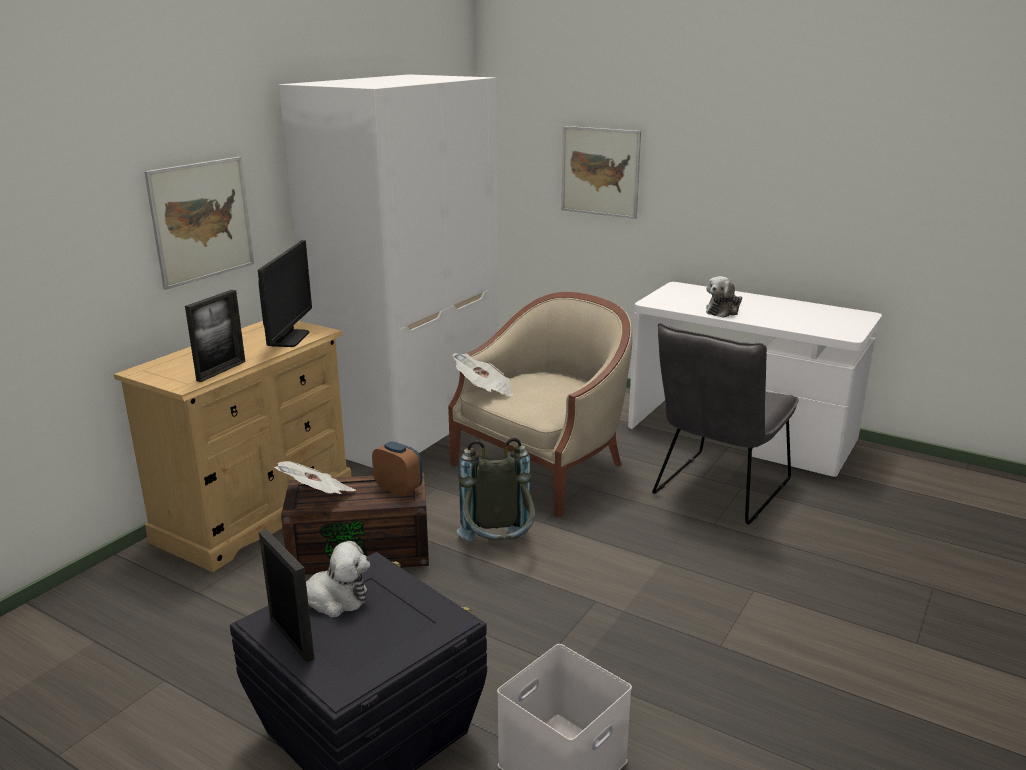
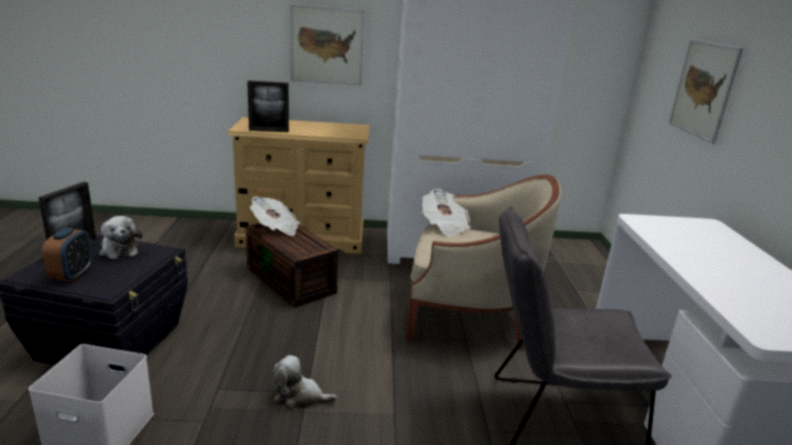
camera: 55 degrees right, 0 degrees up
(288, 338) = (336, 133): monitor -> none
(398, 489) = (307, 248): alarm clock -> alarm clock (72, 275)
(498, 550) = (337, 328): grey backpack -> none
(723, 311) = (687, 253): plush toy -> plush toy (300, 397)

